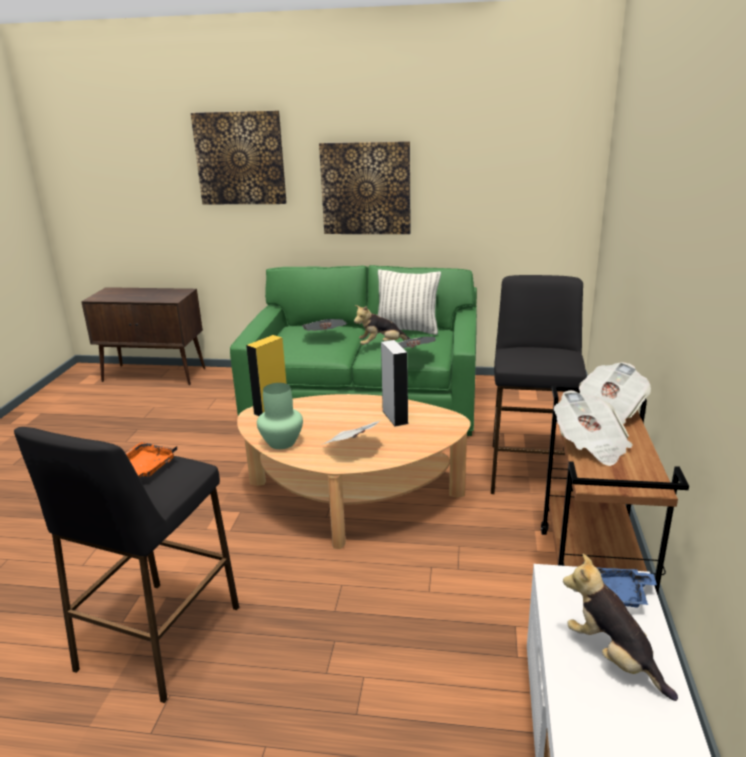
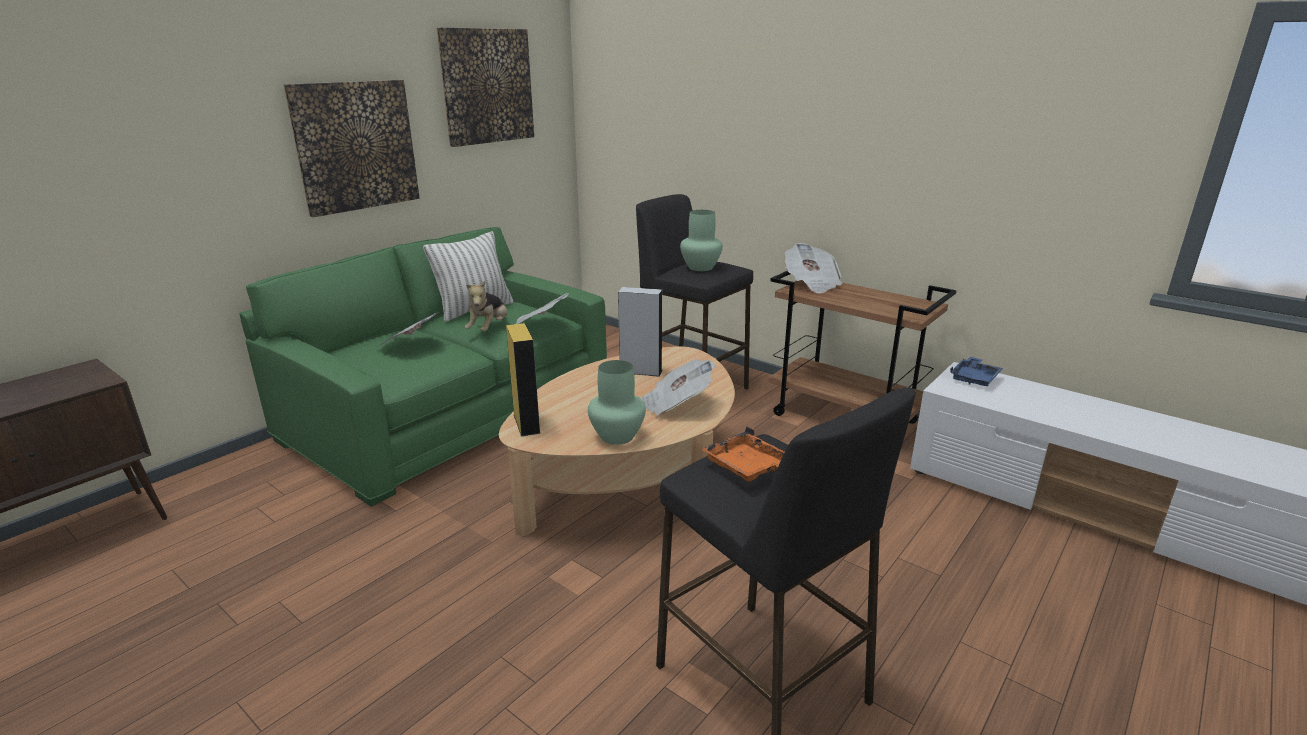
camera: 60 degrees left, 0 degrees up
(240, 158) = (149, 114): picture -> picture (487, 86)
(533, 353) = (700, 267): none -> green vase
(590, 445) = (858, 302): newspaper -> none
(613, 657) = (1037, 400): plush toy -> none

